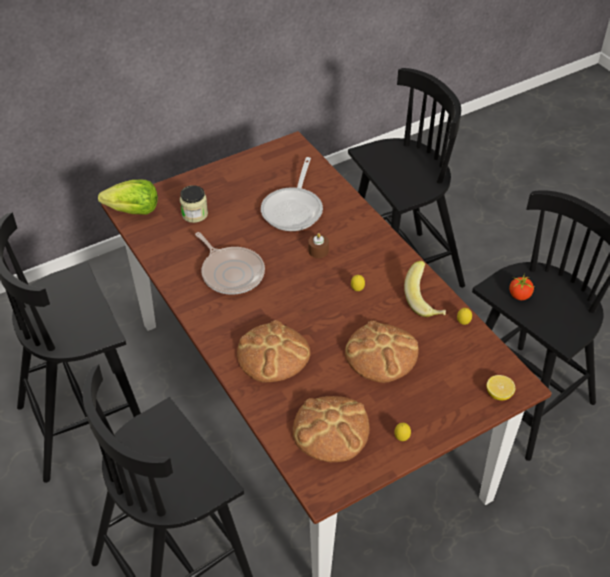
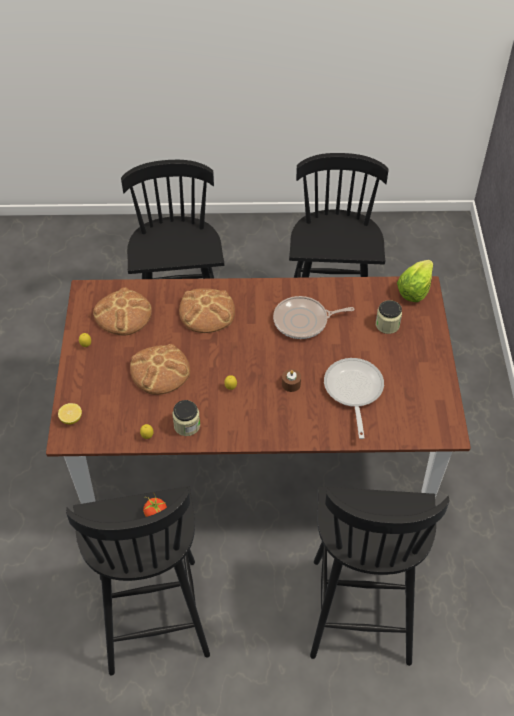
camera: 120 degrees right, 5 degrees up
(294, 209) = (353, 391): frying pan -> frying pan turned 45 degrees clockwise
(426, 301) = (187, 425): banana -> jar

